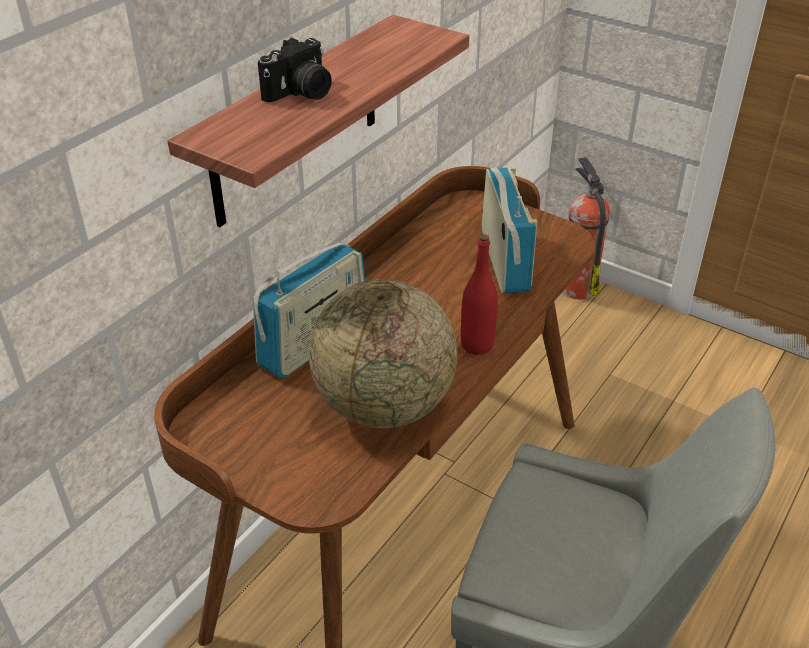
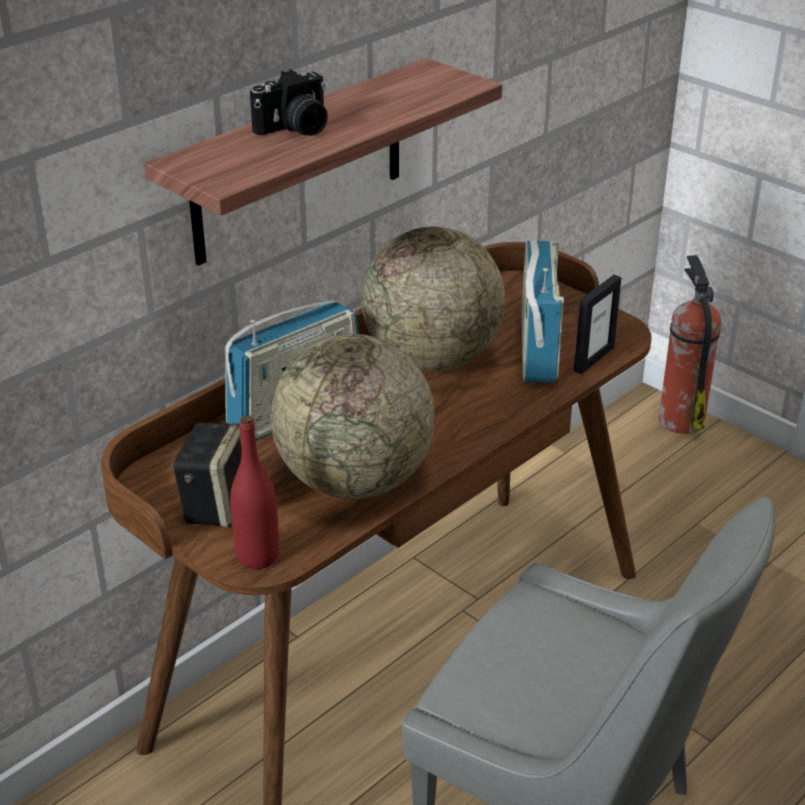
camera: 10 degrees right, 5 degrees down
(266, 445) = (216, 504): none -> speaker
(419, 280) = (432, 359): none -> globe
(477, 345) = (477, 431): red bottle -> red bottle (257, 556)
(553, 265) = (593, 359): none -> picture frame

